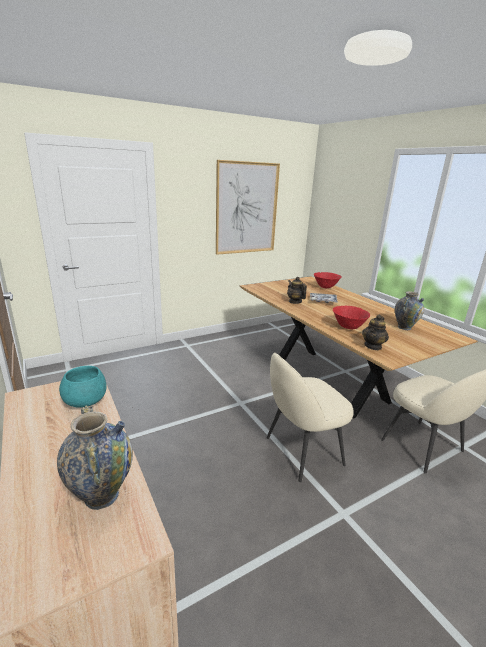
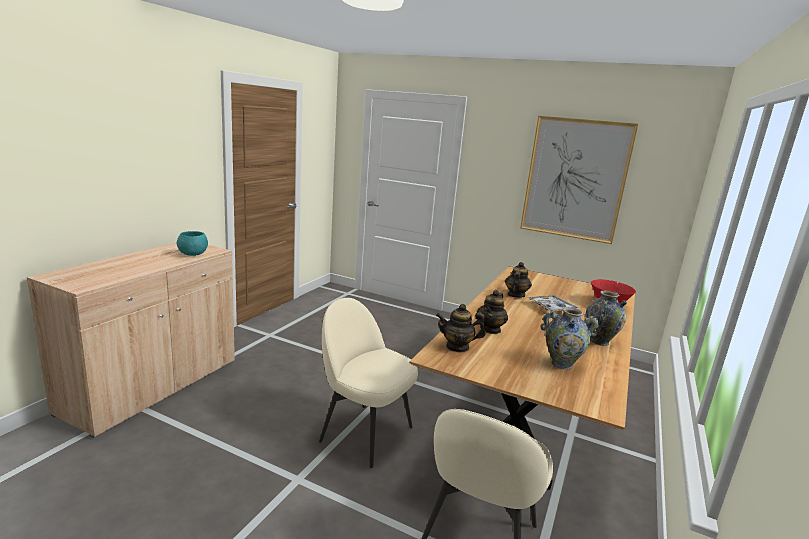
camera: 55 degrees right, 5 degrees down
(101, 495) = (110, 274): vase -> vase (599, 341)
(348, 327) = (490, 329): red bowl -> teapot

